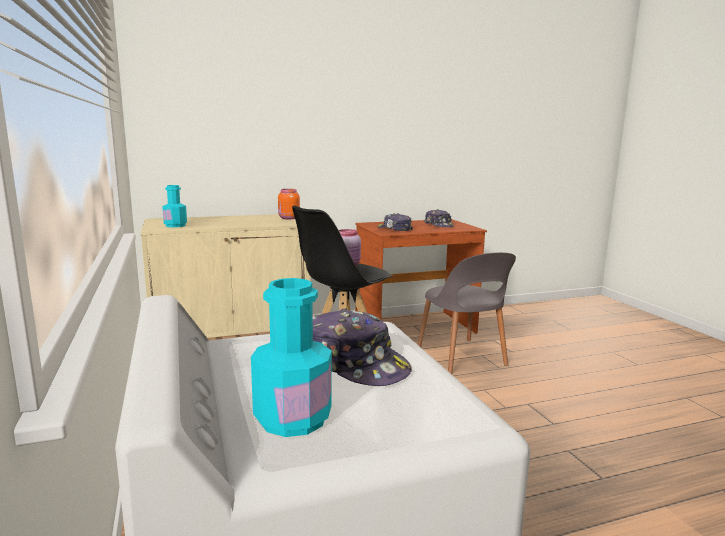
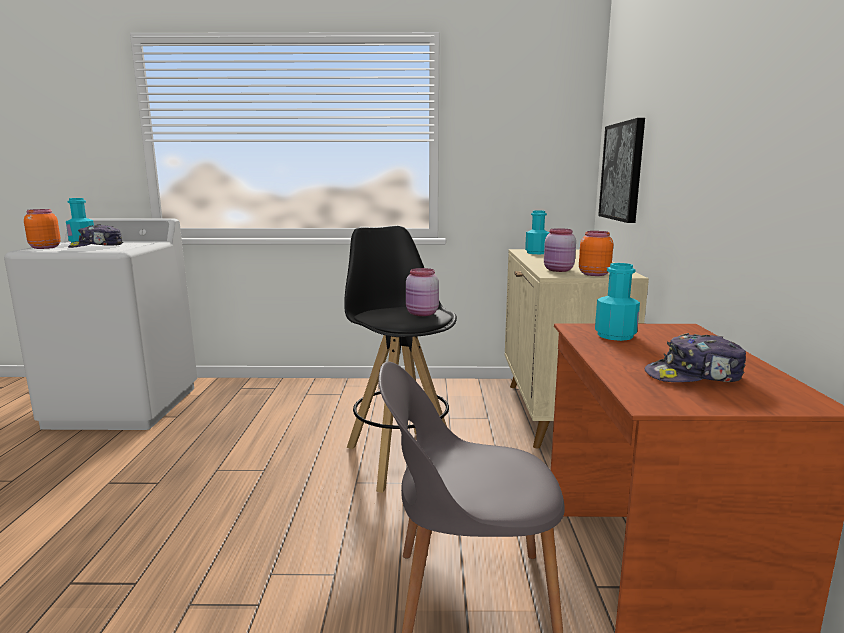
camera: 110 degrees right, 0 degrees up
(205, 147) = (622, 171): none -> picture
(276, 222) = (558, 270): none -> pink jar
(394, 229) = (615, 335): cap -> turquoise bottle
(423, 419) = (44, 247): none -> orange jar

